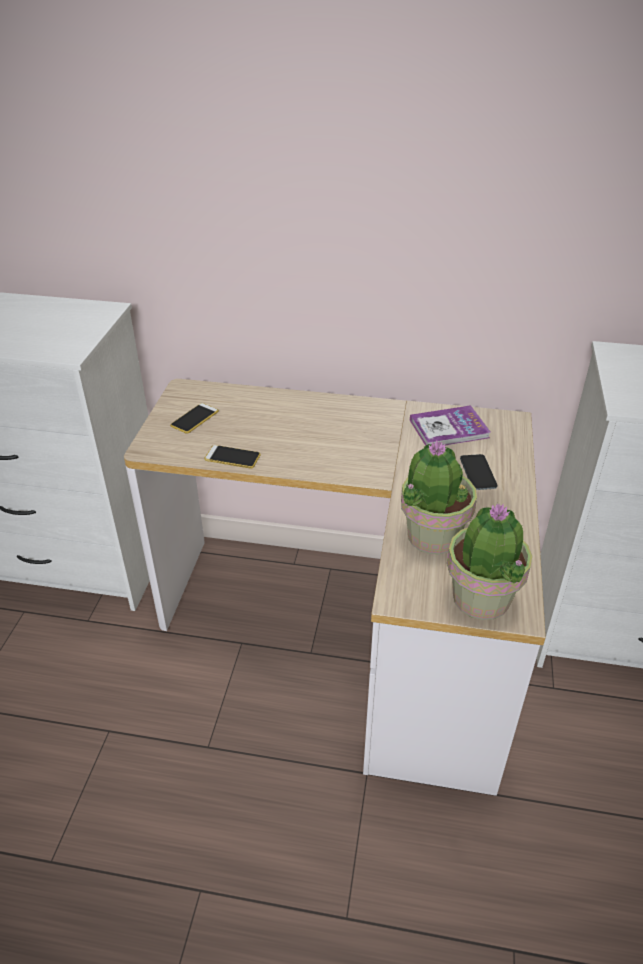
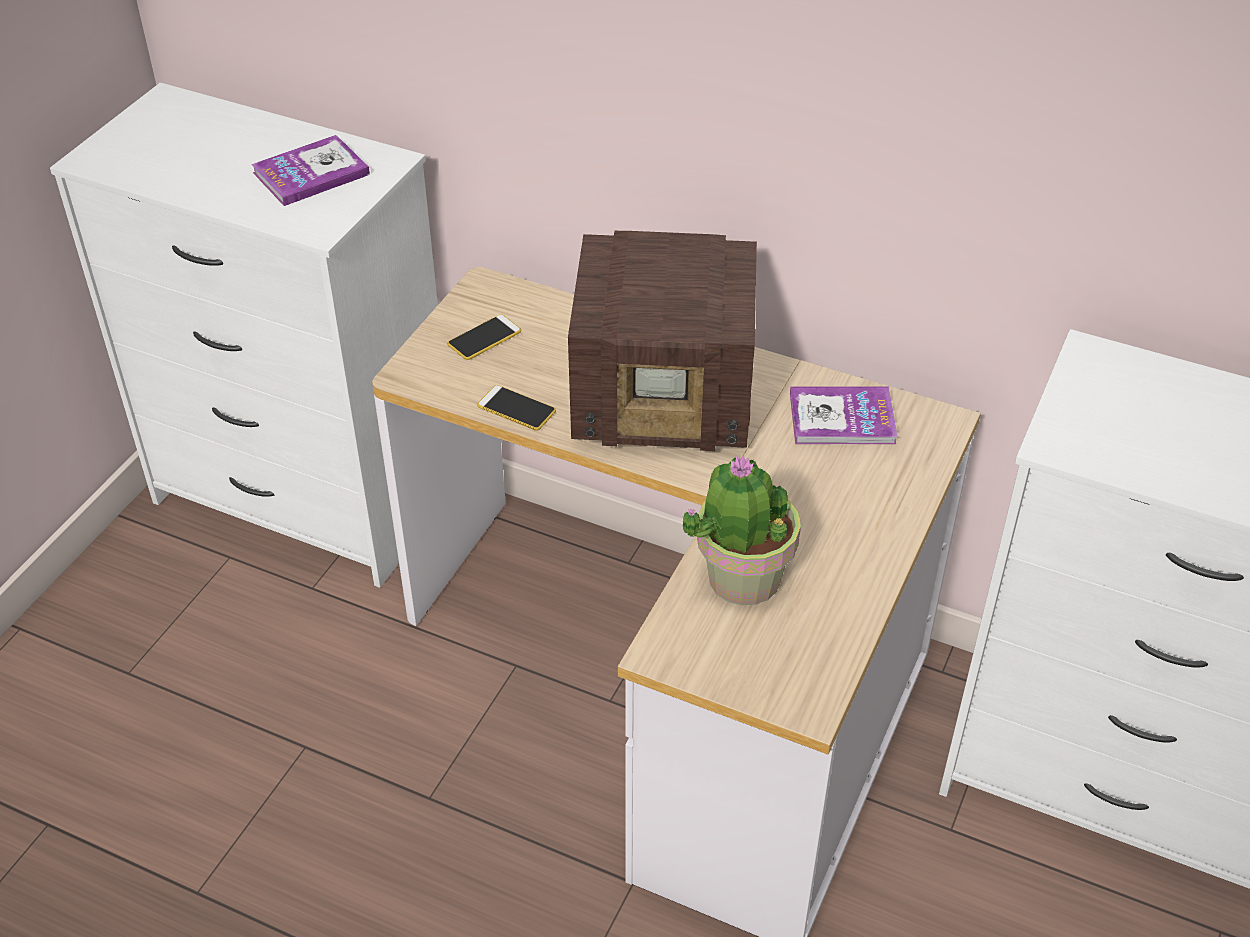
camera: 15 degrees right, 5 degrees up
(53, 322) = (311, 173): none -> book
(332, 436) = (666, 400): none -> radio
(478, 472) = (851, 495): phone -> none
(480, 599) = (768, 677): potted plant -> none

